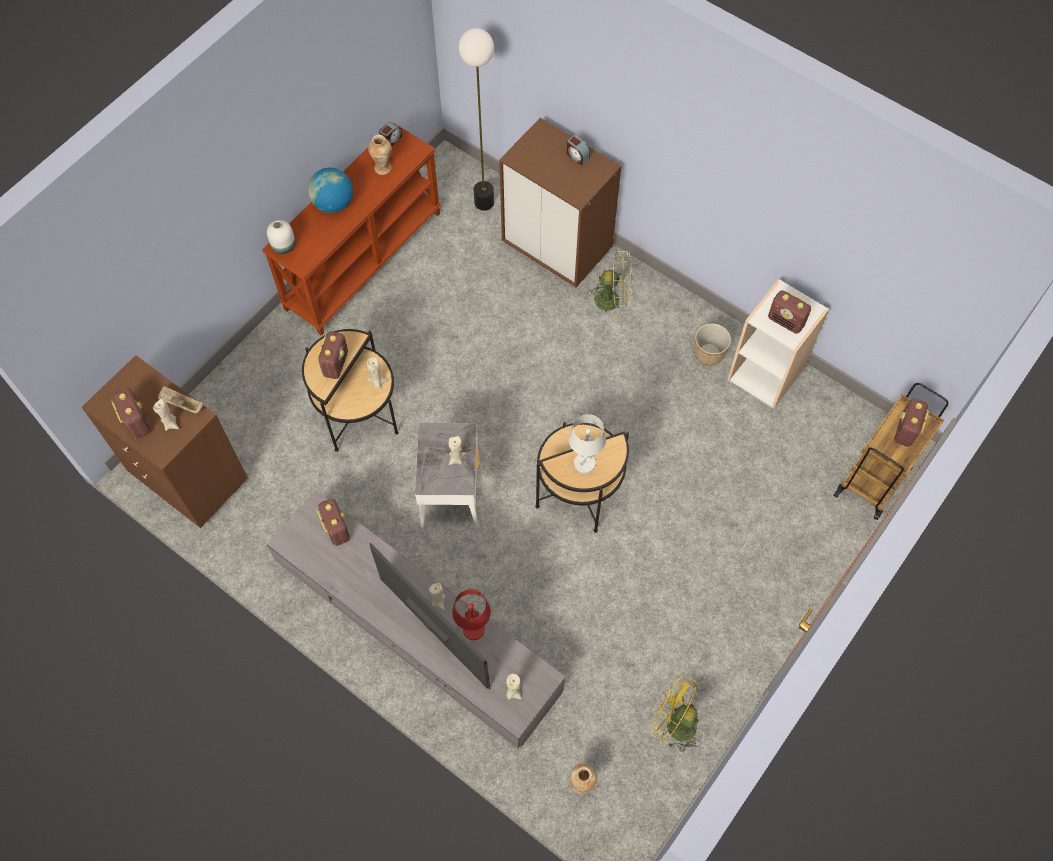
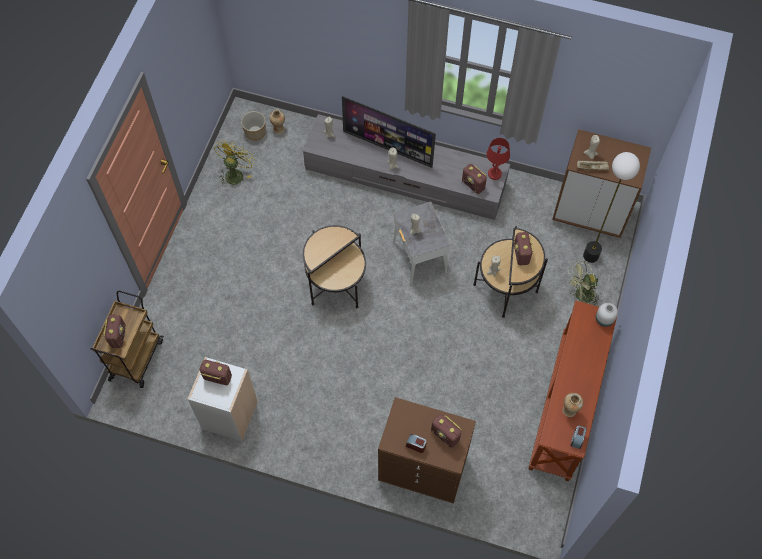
camera: 160 degrees right, 0 degrees up
(137, 422) = (611, 149): radio -> radio (445, 435)
(333, 204) = (588, 365): globe -> none
(473, 629) = (365, 157): red table lamp -> red table lamp (494, 173)
(483, 202) = (498, 493): floor lamp -> floor lamp (591, 255)
(584, 463) = (329, 243): white table lamp -> none
(613, 299) = (362, 438): green fan -> green fan (580, 296)
(674, 724) = (235, 173): yellow fan -> yellow fan turned 75 degrees counterclockwise
(709, 353) = (276, 418): planter -> planter (255, 132)

